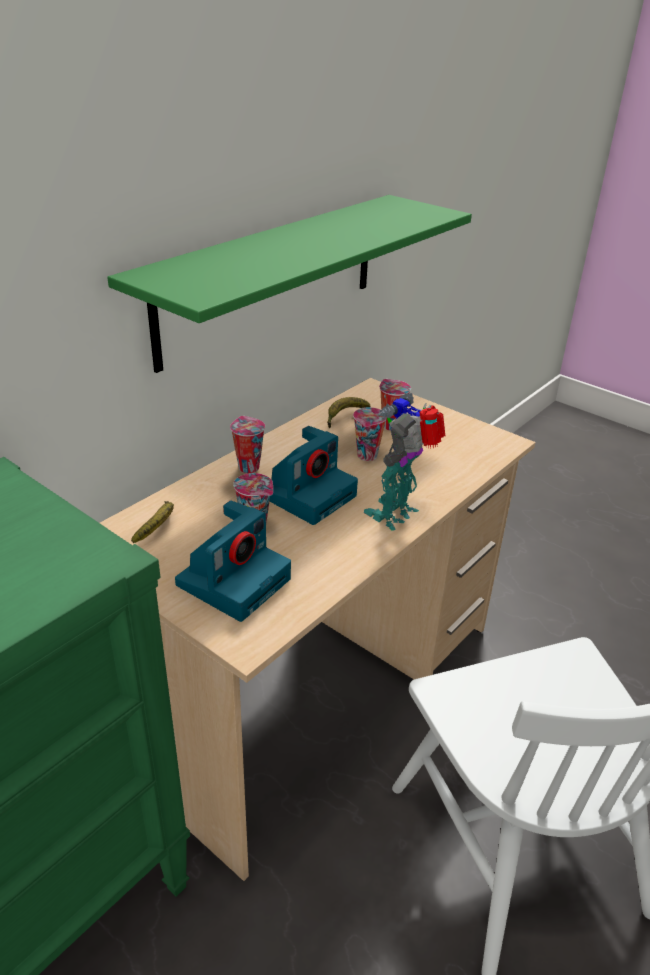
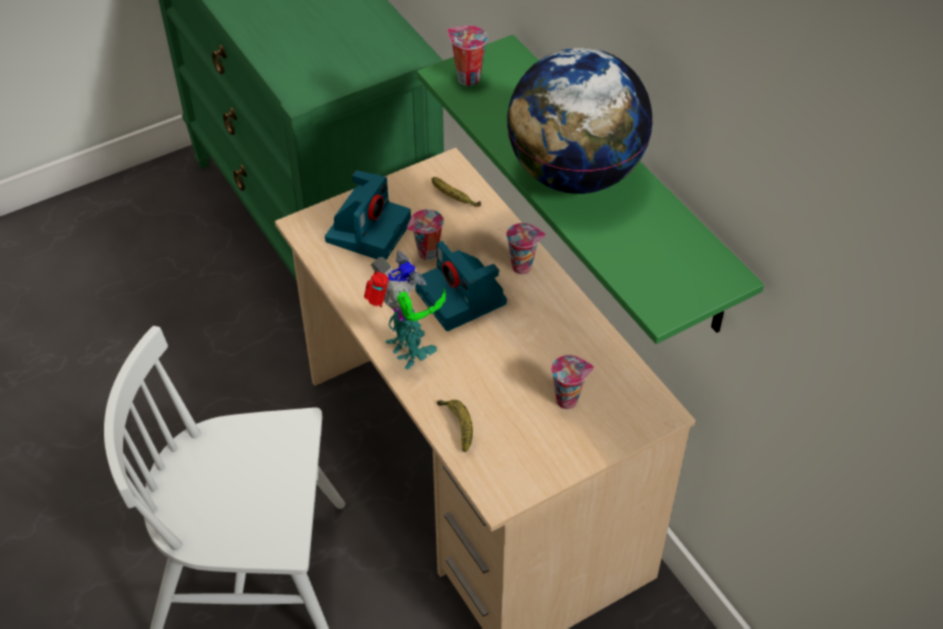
camera: 110 degrees right, 15 degrees up
(234, 580) = (368, 230): camera -> camera turned 120 degrees counterclockwise
(322, 240) = (574, 174): none -> globe
(344, 417) = (599, 365): banana -> banana (458, 426)
(367, 456) = (510, 360): cup -> cup (466, 78)

